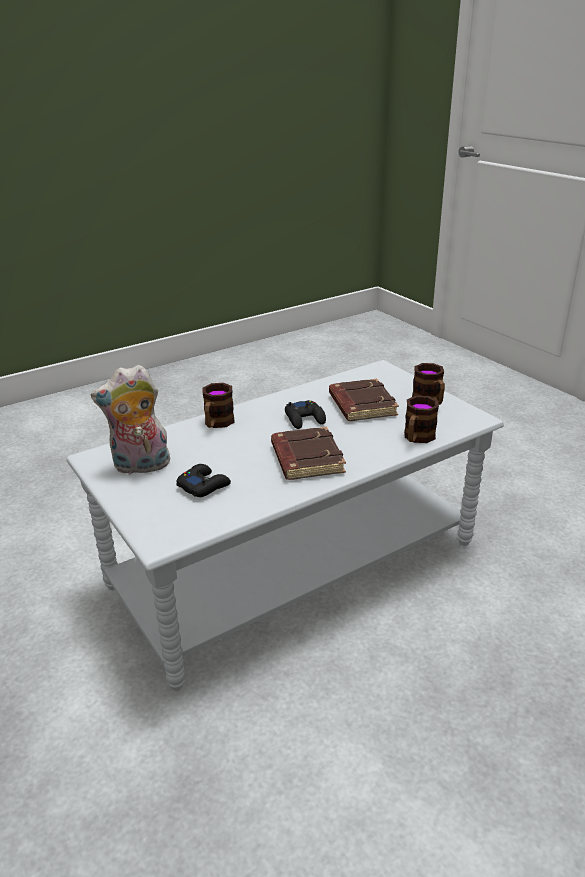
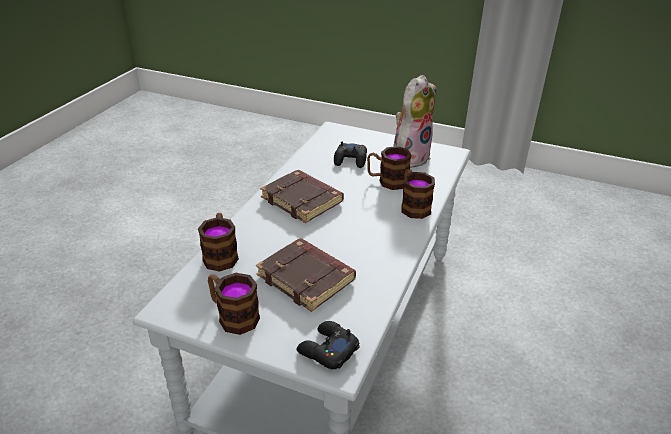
camera: 145 degrees right, 5 degrees up
(204, 450) = (387, 181): none -> mug
(305, 419) = (345, 238): black game controller -> black game controller (327, 350)

